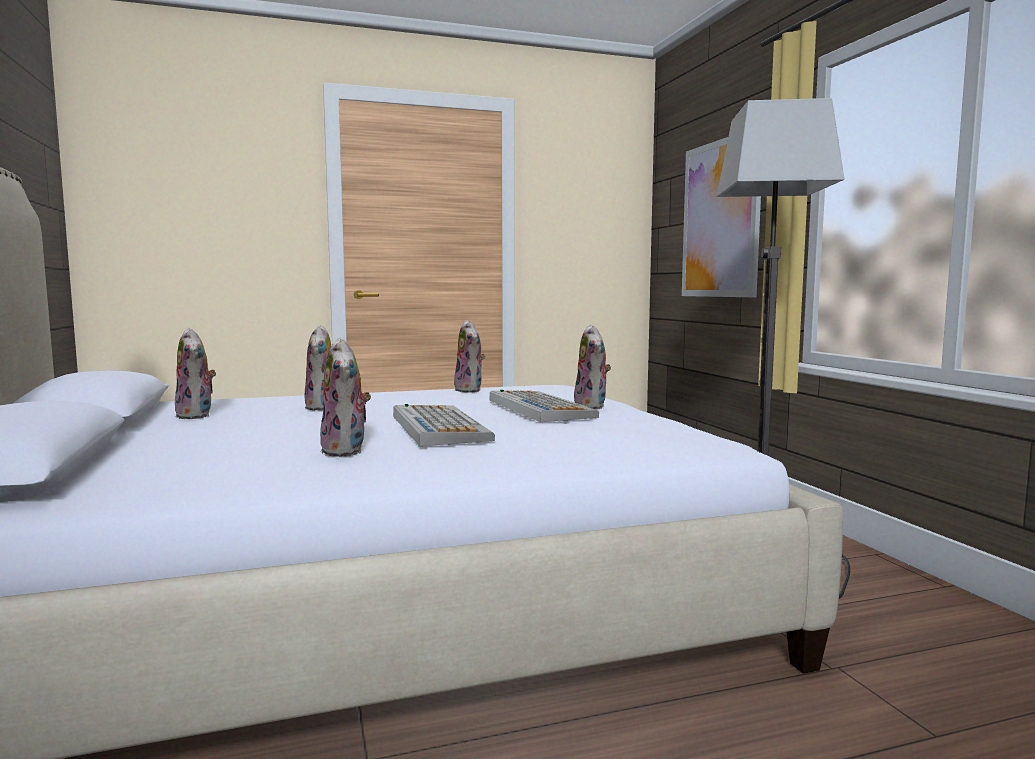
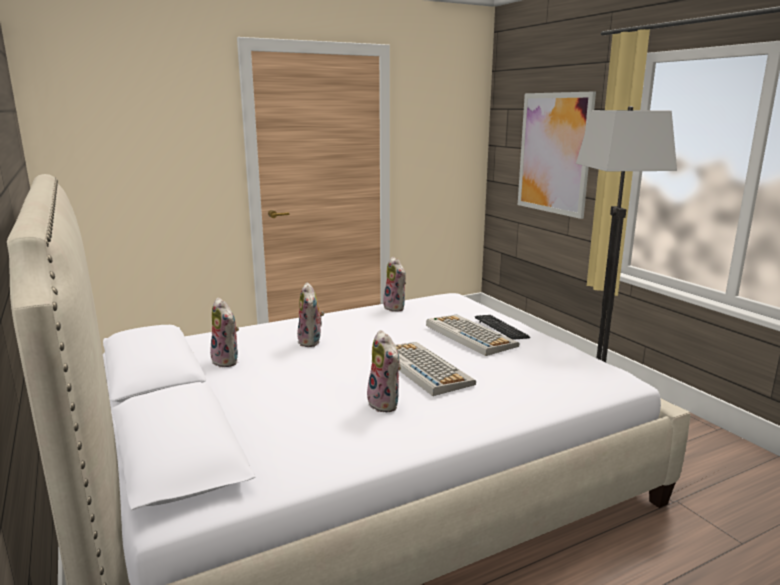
camera: 10 degrees left, 10 degrees up
(592, 406) = (501, 328): plush toy -> keyboard

